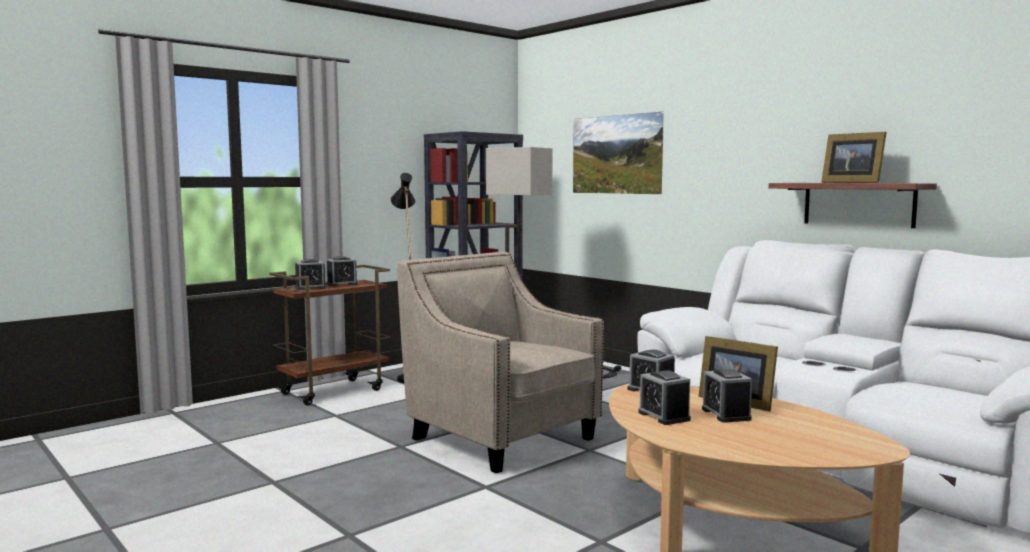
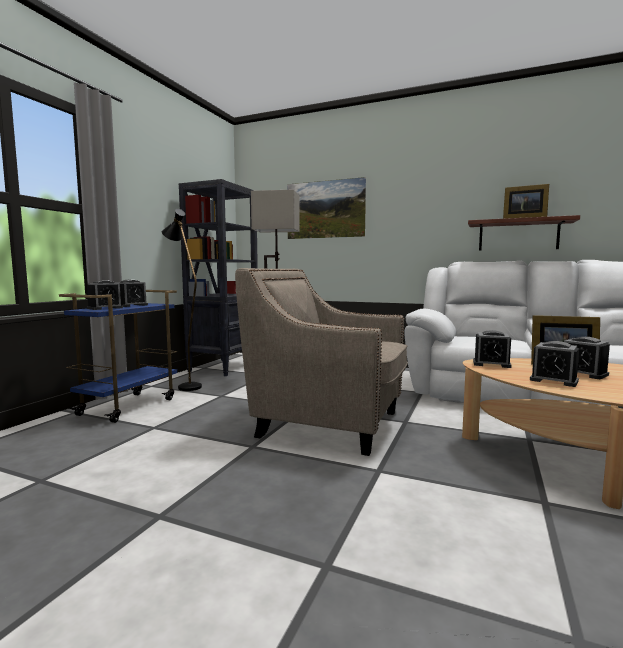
camera: 25 degrees left, 0 degrees up
(335, 391) = (130, 406): brown cart -> blue cart

